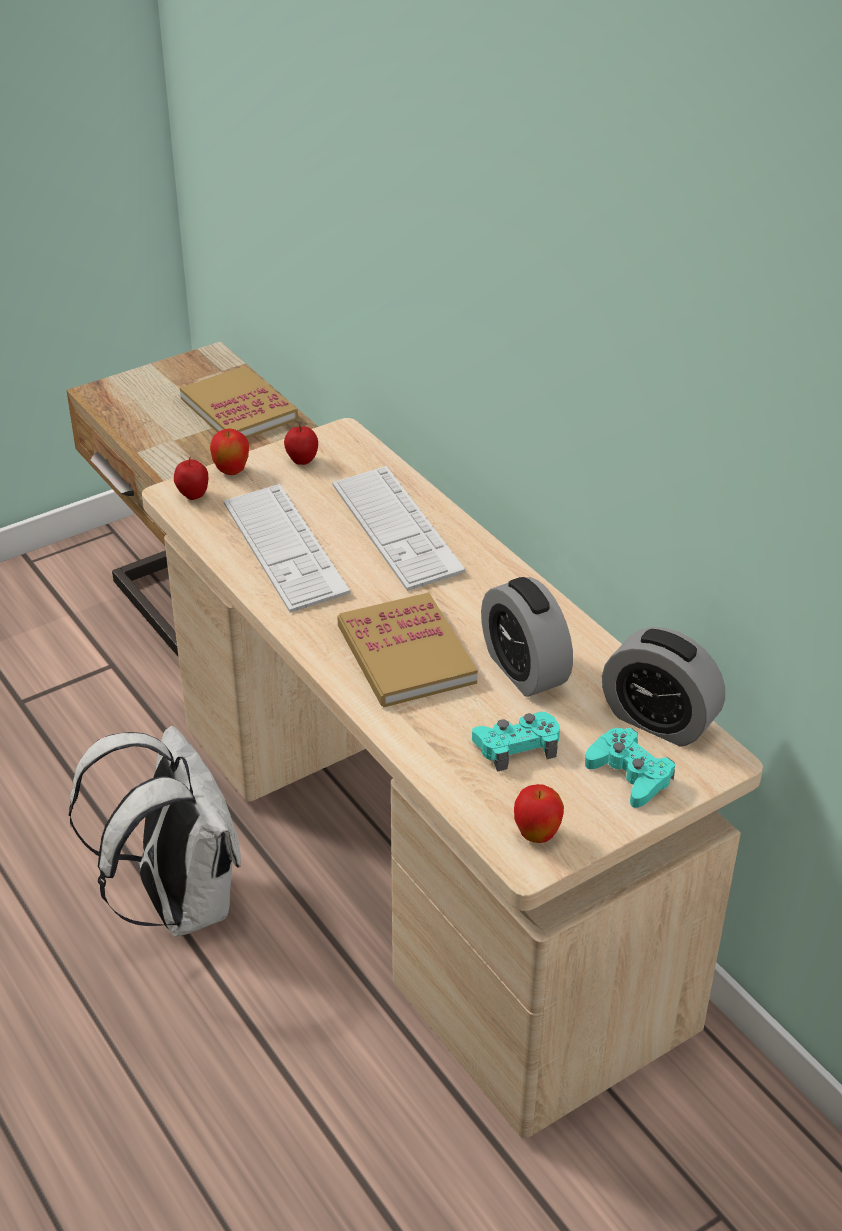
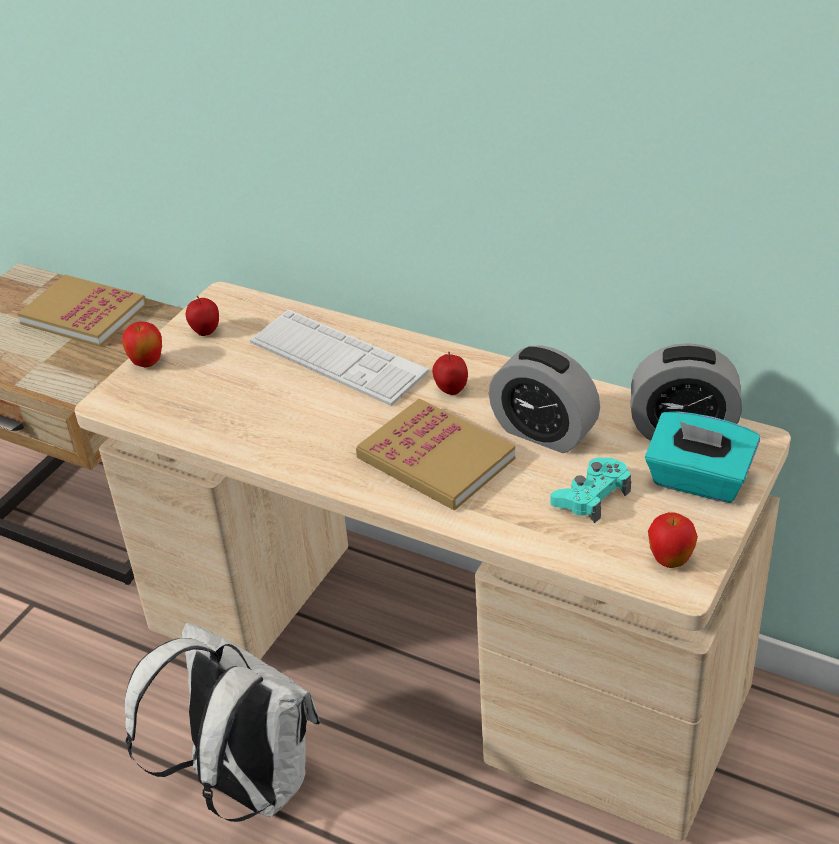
camera: 25 degrees left, 0 degrees up
(193, 496) = (128, 397): apple -> apple (451, 391)
(284, 548) = (252, 411): keyboard -> none
(630, 774) = (698, 481): turquoise game controller -> turquoise tissue box

